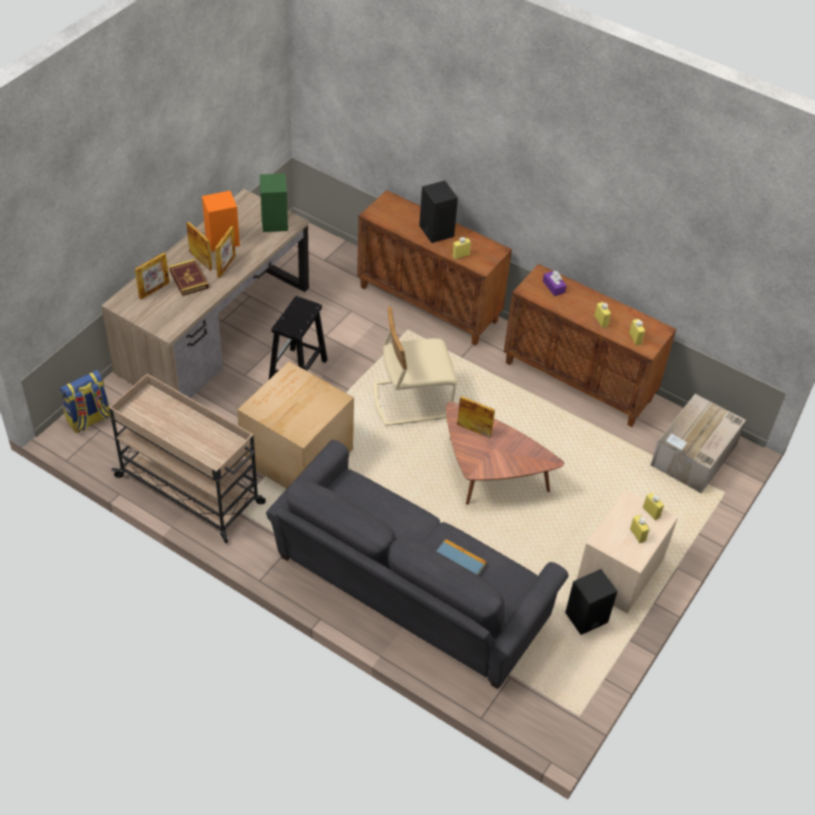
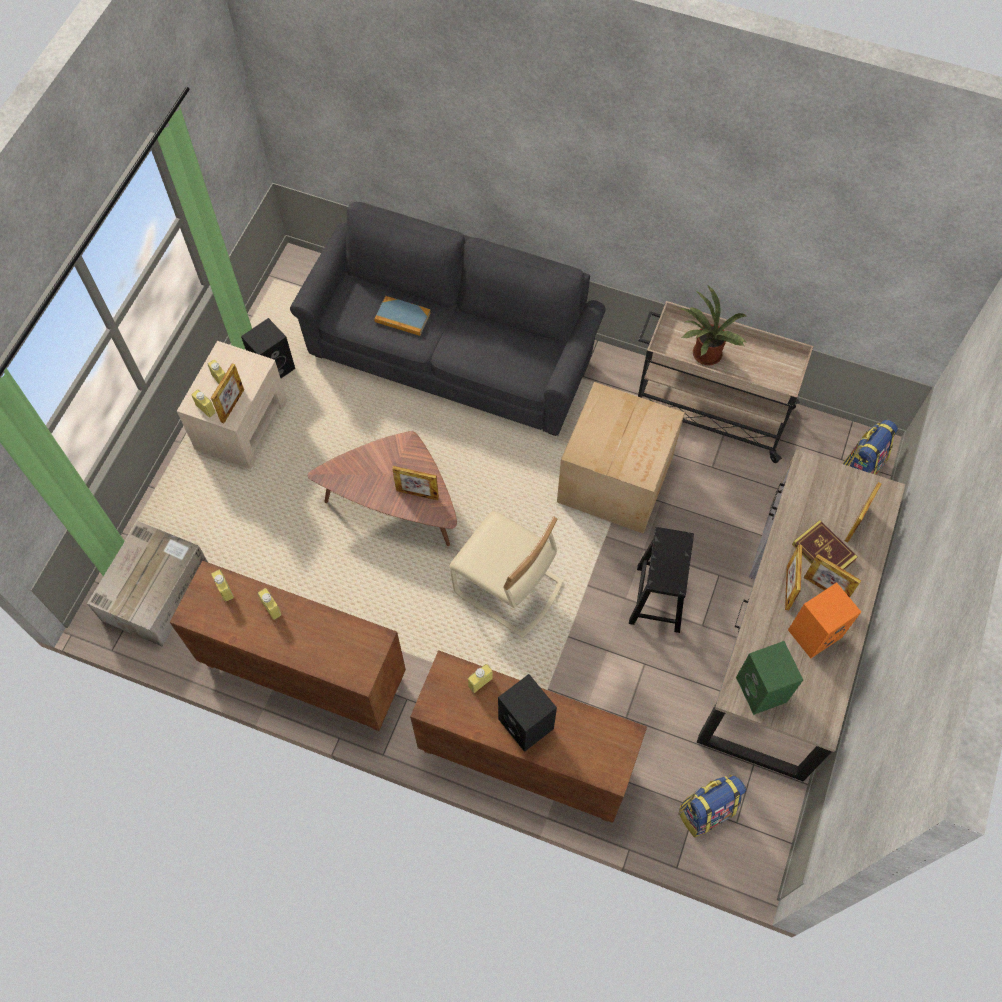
camera: 170 degrees right, 15 degrees up
(202, 433) = (704, 356): none -> potted plant
(318, 257) = (706, 810): none -> backpack
(411, 400) = (508, 588): beige chair -> beige chair turned 60 degrees clockwise
(553, 287) = (341, 655): purple tissue box -> none
(627, 510) = (232, 406): none -> picture frame

